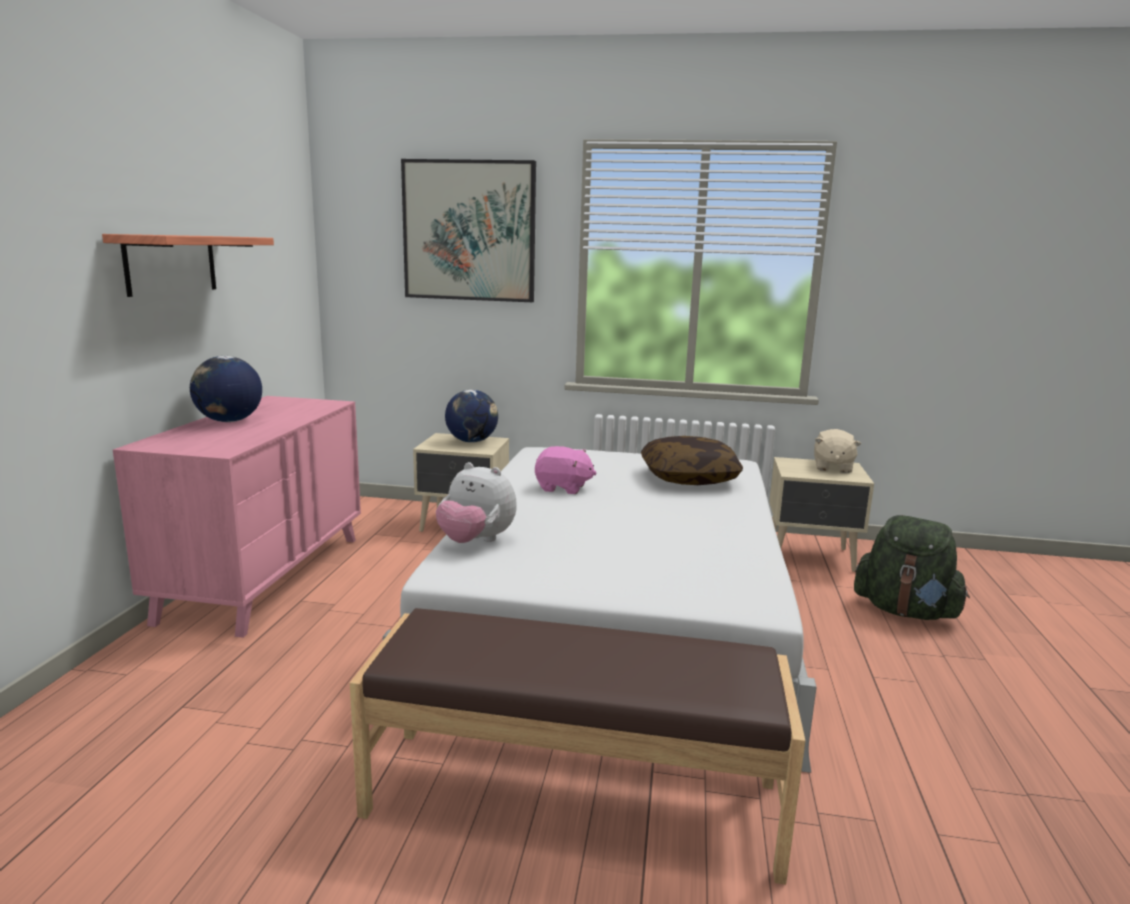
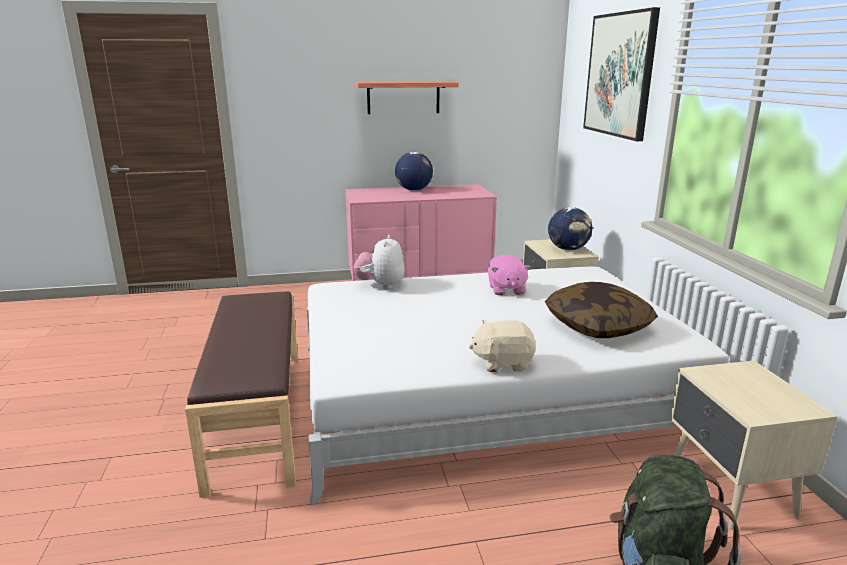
camera: 70 degrees right, 5 degrees up
(832, 467) = (774, 397): beige plush toy -> beige plush toy (502, 362)

